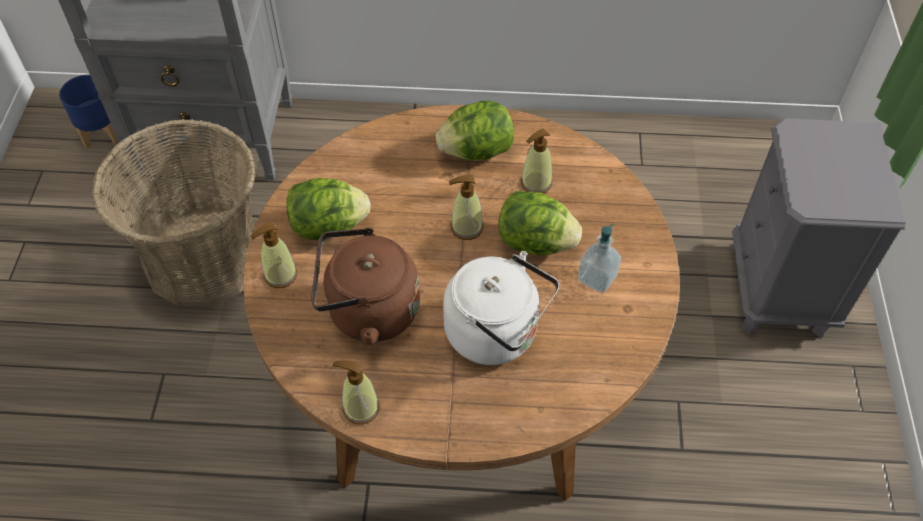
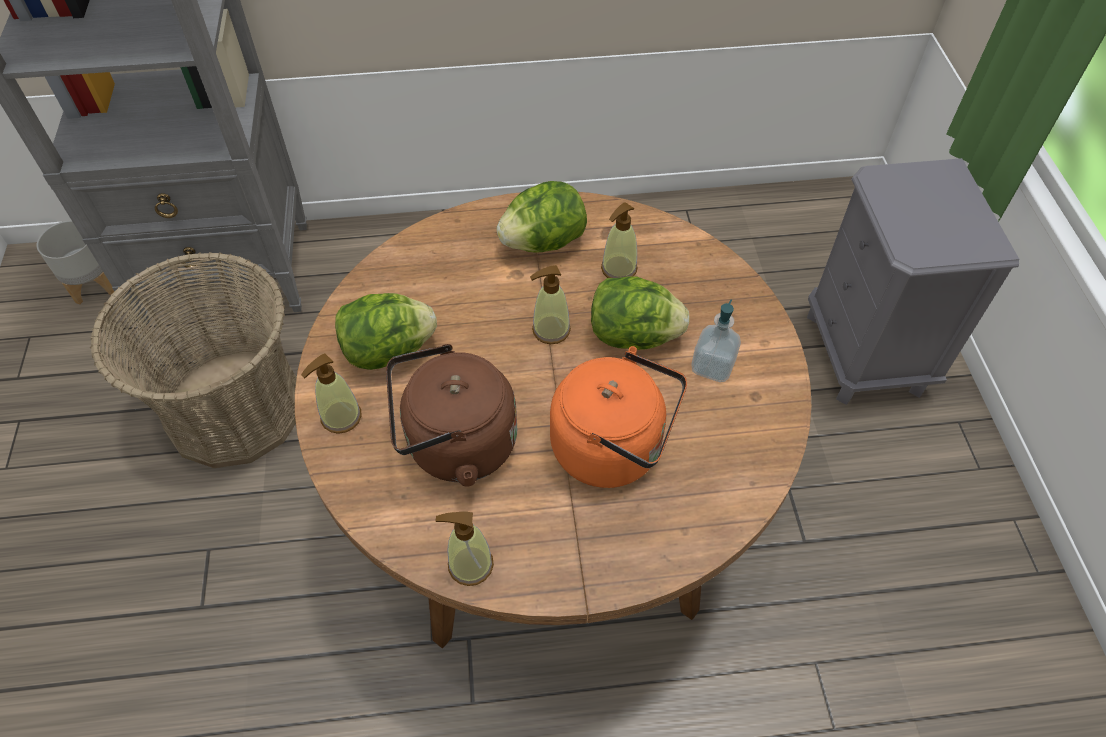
camera: 10 degrees left, 0 degrees up
(102, 133) = (94, 285): blue planter -> grey planter
(497, 334) = (613, 448): white kettle -> orange kettle

